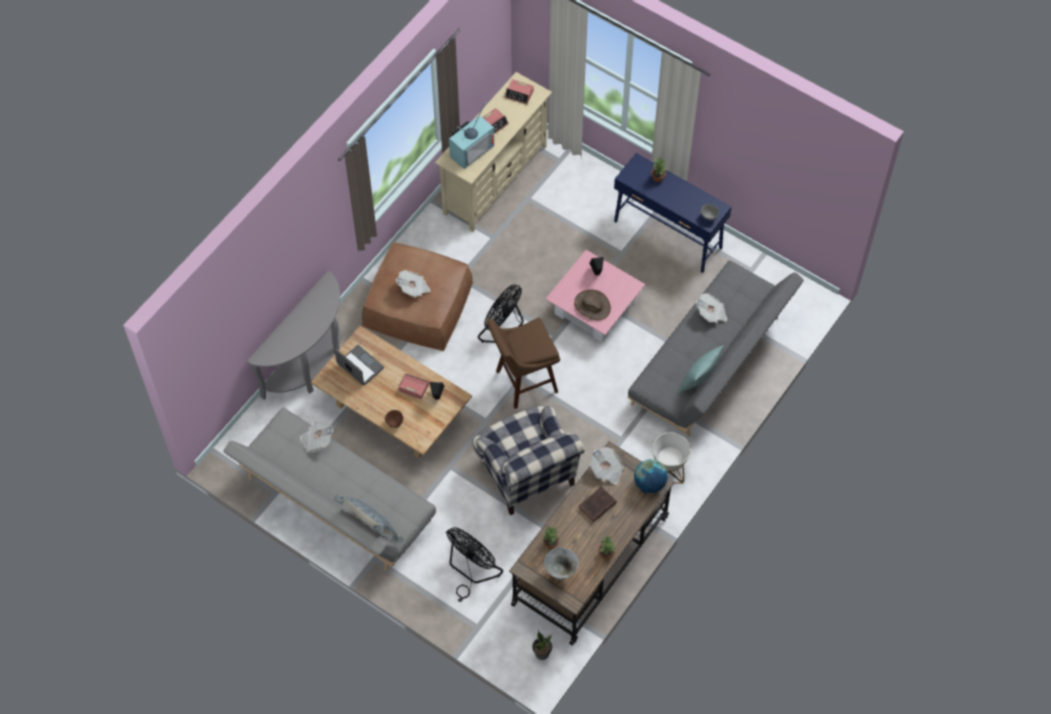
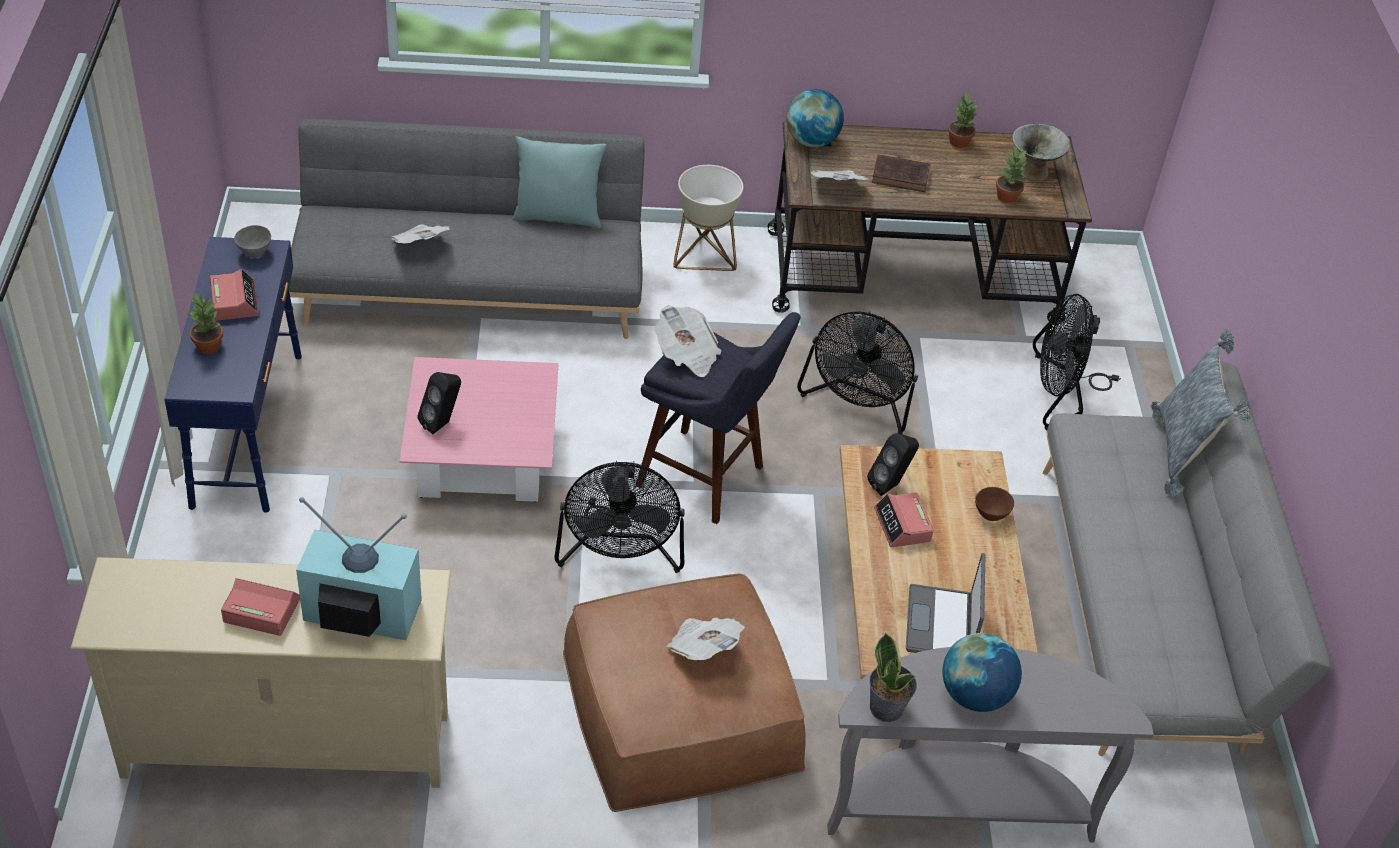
camera: 130 degrees left, 15 degrees down
(305, 317) = (974, 695): none -> globe
(317, 440) = (1125, 613): newspaper -> newspaper (687, 354)
(519, 94) = (140, 607): alarm clock -> alarm clock (234, 302)
(522, 383) = (707, 479): brown stool -> blue stool
(527, 473) = (855, 399): armchair -> black fan
(542, 653) = (1085, 267): potted plant -> potted plant (886, 707)
(592, 306) = (515, 401): brown hat -> none

